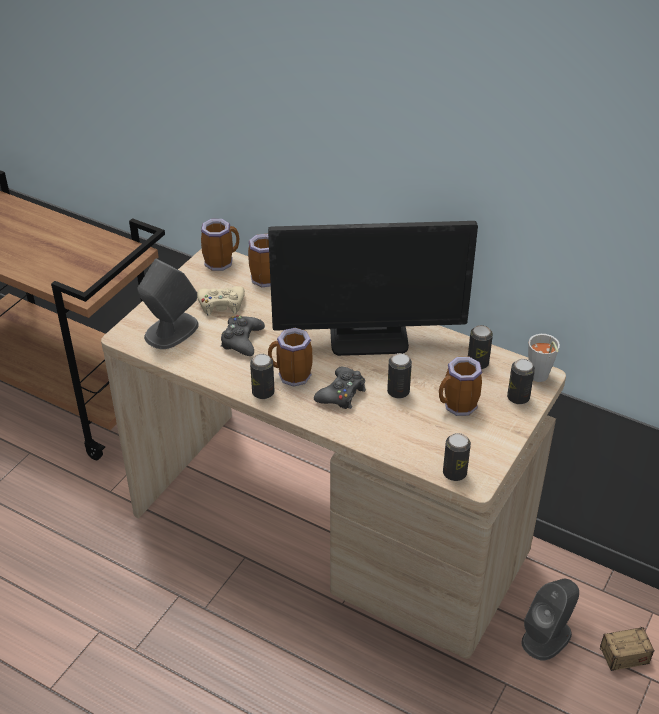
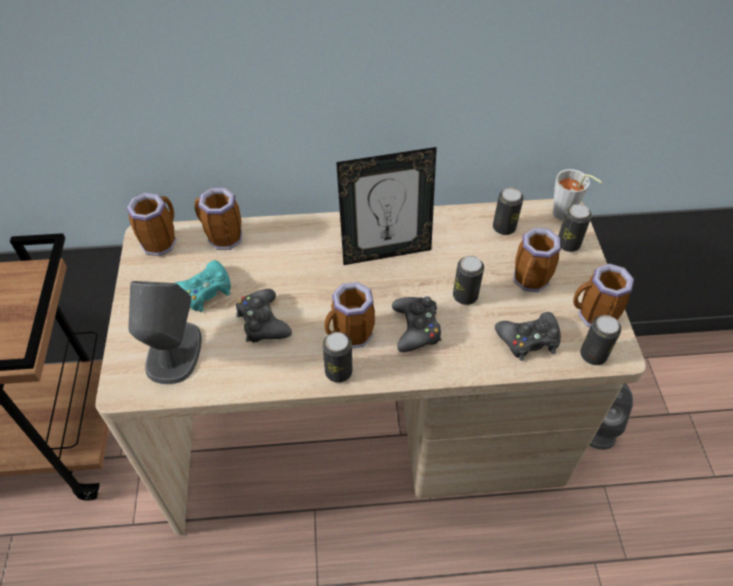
camera: 35 degrees left, 10 degrees up
(221, 305) = (204, 291): beige game controller -> turquoise game controller
(369, 338) = (385, 252): monitor -> picture frame
(416, 440) = (528, 340): none -> black game controller
(482, 451) = (593, 317): none -> mug
(597, 660) = (645, 422): storage box -> none

